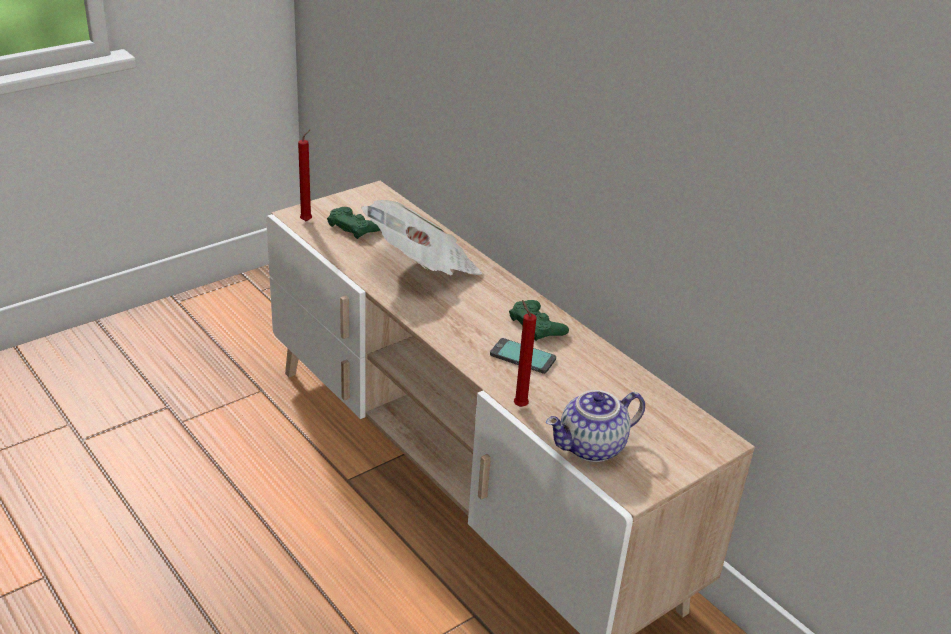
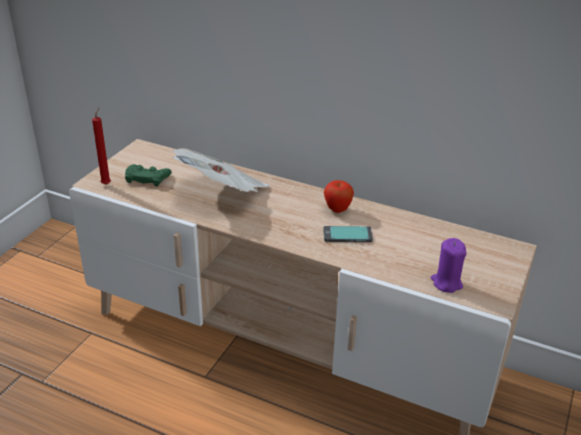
camera: 25 degrees left, 0 degrees up
(519, 405) = (374, 270): red candle -> none
(537, 325) = (337, 210): green game controller -> apple
(592, 448) = (446, 283): teapot -> purple candle

